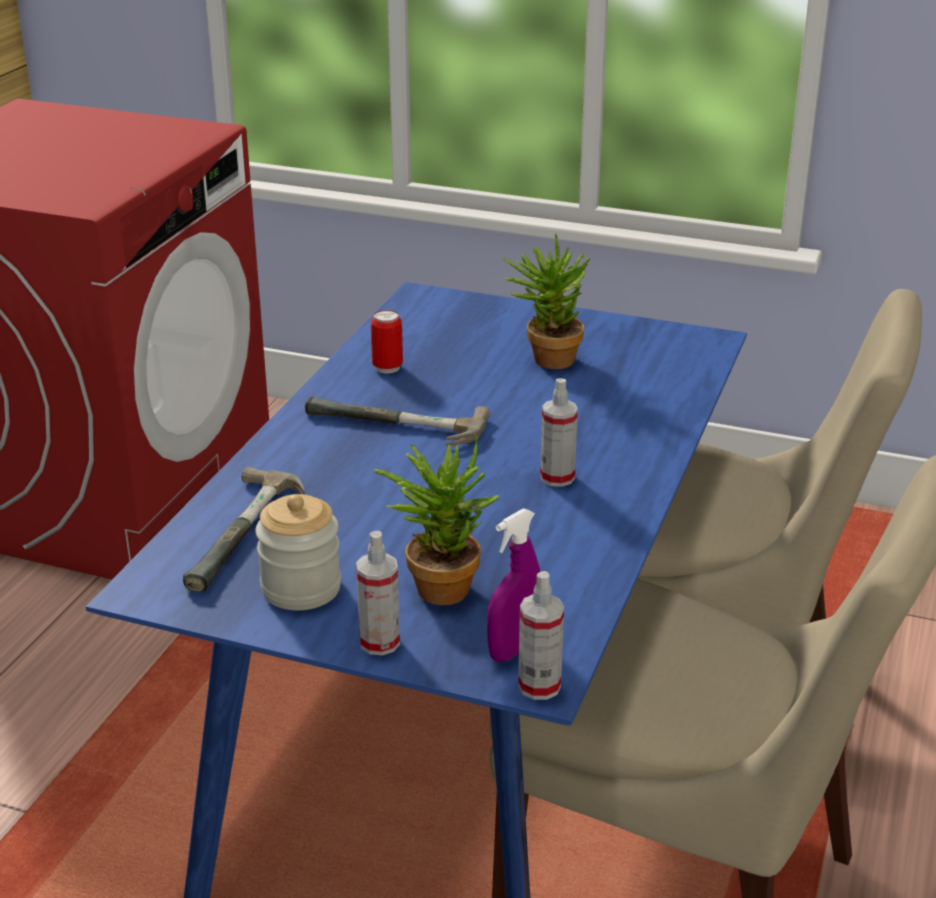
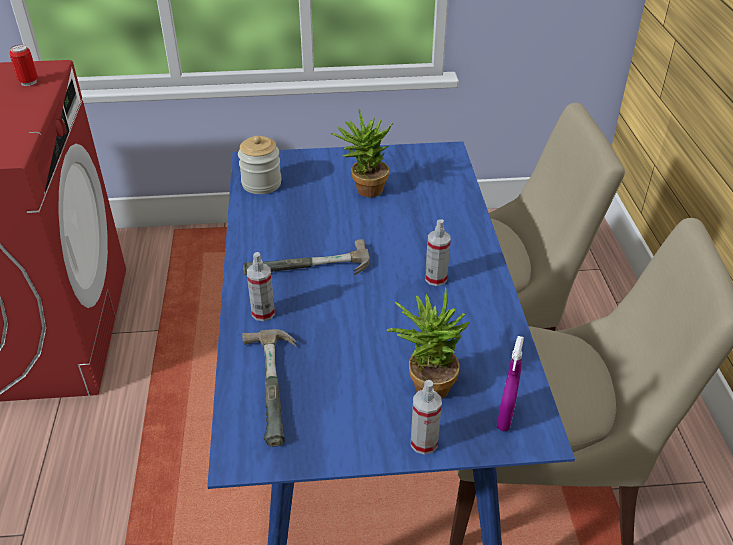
camera: 25 degrees left, 10 degrees up
(301, 588) = (344, 418): jar -> jar (261, 183)
(387, 368) = (271, 223): can -> can (28, 82)
(539, 686) = (540, 440): spray bottle -> spray bottle (263, 313)

